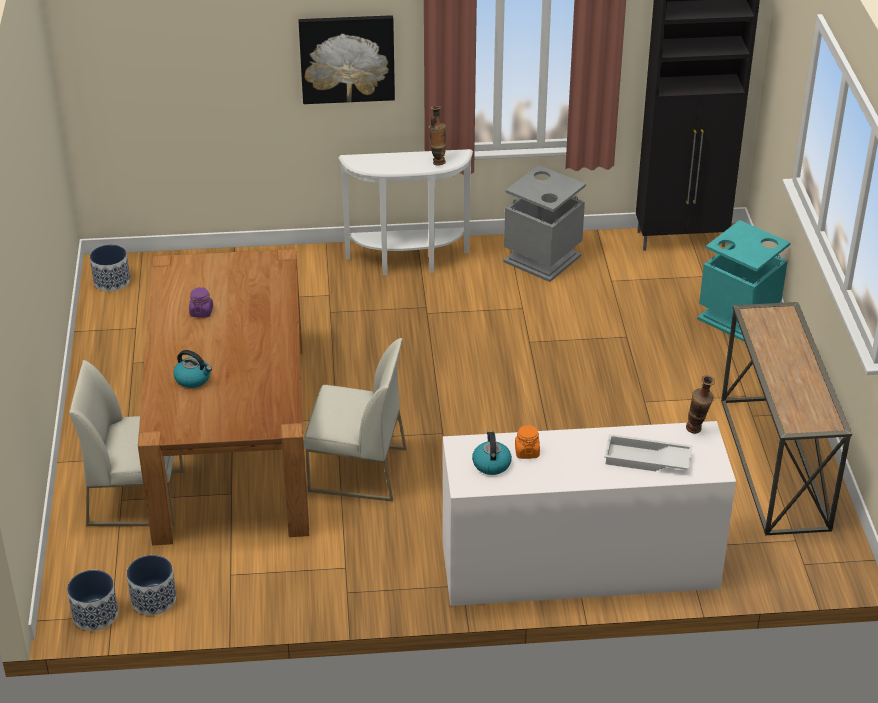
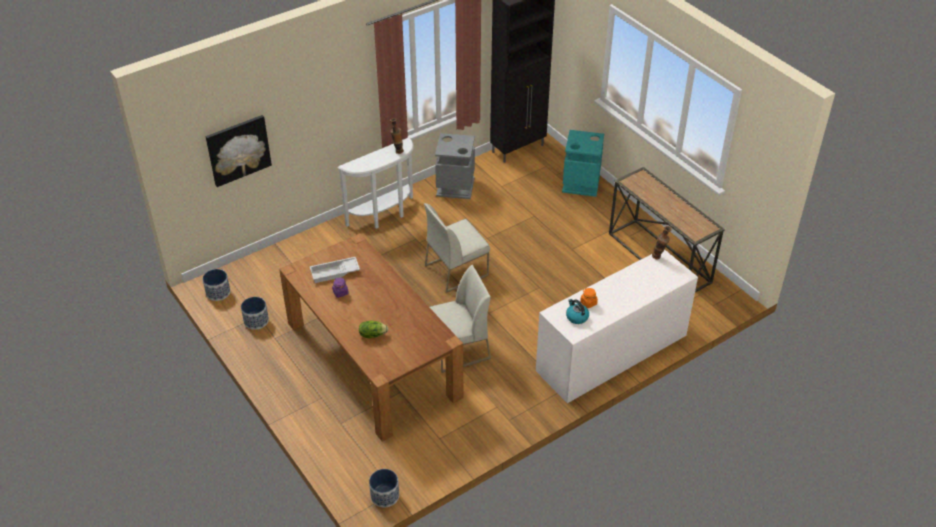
camera: 30 degrees left, 5 degrees up
(137, 497) = (349, 417): white chair -> white chair (456, 270)
(153, 599) = (409, 471): planter -> planter (256, 321)
(193, 379) = (372, 334): kettle -> lettuce
(347, 58) = (331, 106): picture -> picture (238, 150)
(646, 460) = (648, 283): white tray -> white tray (334, 273)

